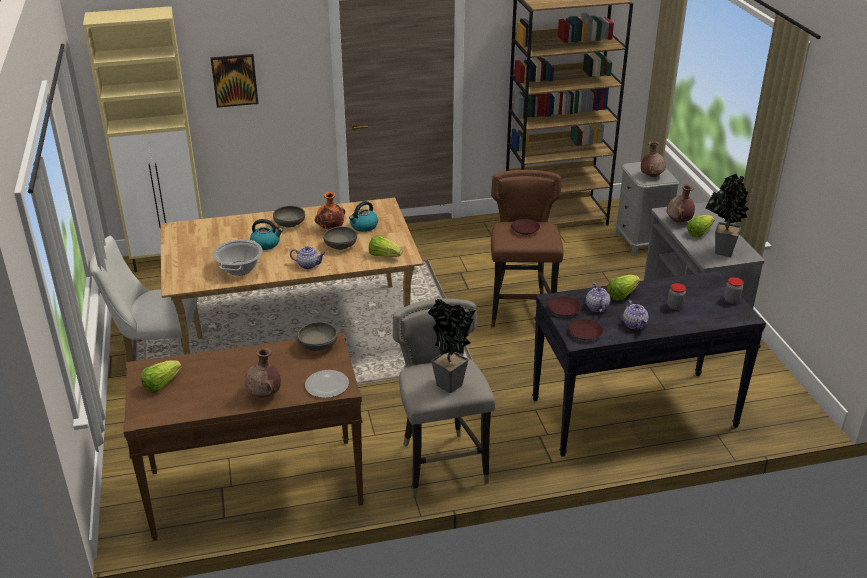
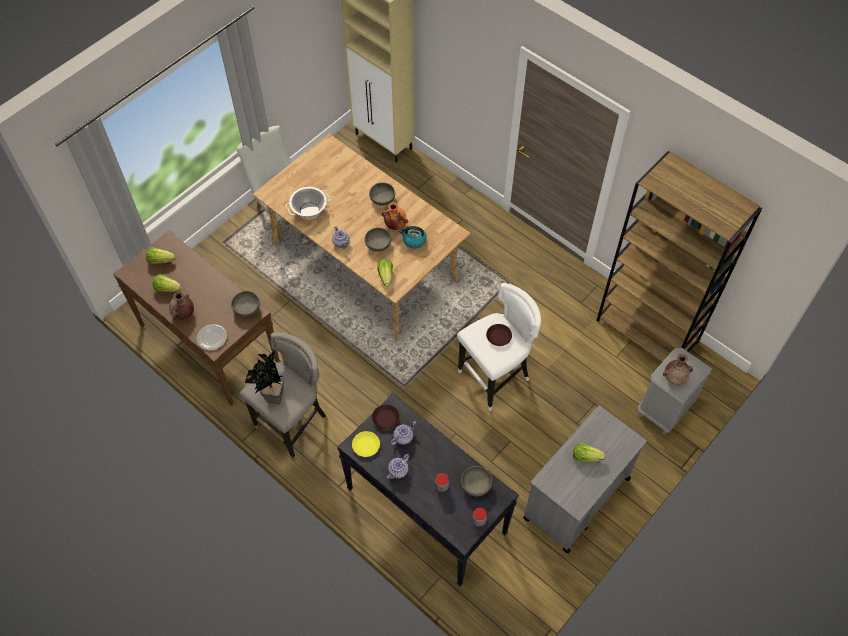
camera: 55 degrees right, 25 degrees up
(234, 80) = (447, 60): picture -> none
(266, 244) = (348, 203): kettle -> none
(521, 310) = (495, 378): brown stool -> white stool
(584, 333) = (365, 445): brown plate -> yellow plate
(622, 295) = (432, 445): lettuce -> lettuce (167, 288)
(678, 221) = (592, 434): brown vase -> none
(689, 287) = (475, 485): none -> grey bowl
(721, 253) = (565, 485): potted plant -> none

